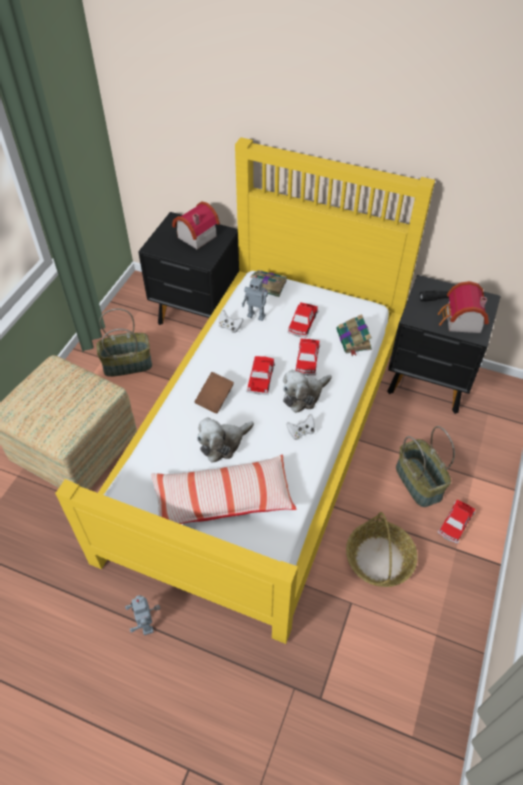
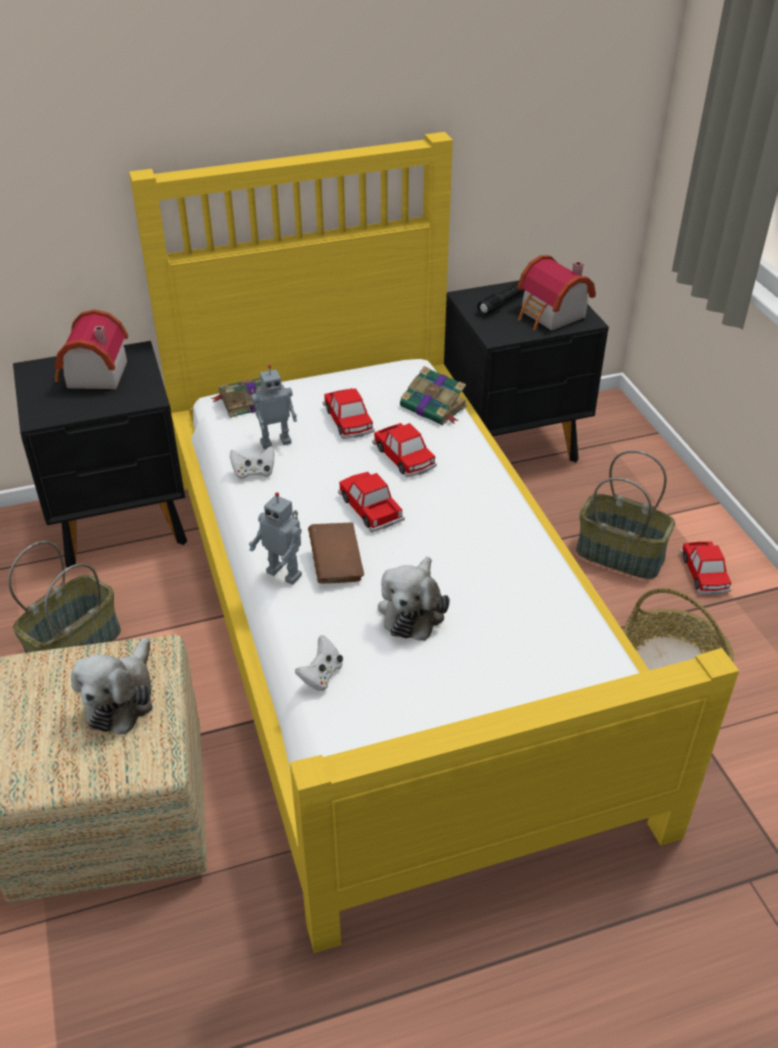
camera: 40 degrees left, 10 degrees down
(148, 624) = (490, 960): toy robot -> toy robot (285, 573)
(223, 499) = (493, 673): pillow -> none
(301, 432) = (494, 538): white game controller -> white game controller (321, 675)
(304, 396) = (448, 497): plush toy -> plush toy (121, 698)

